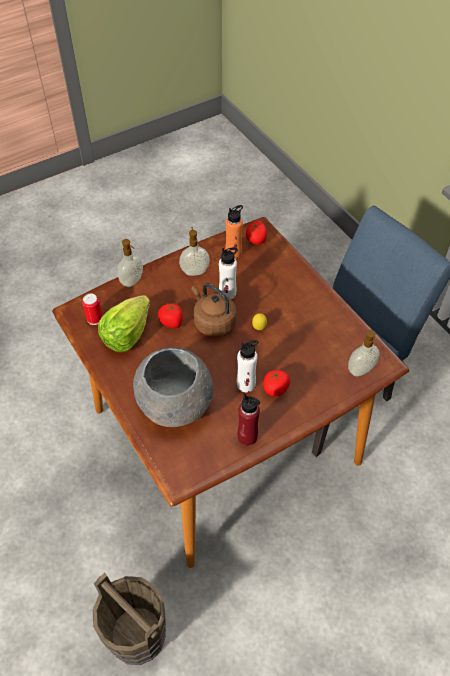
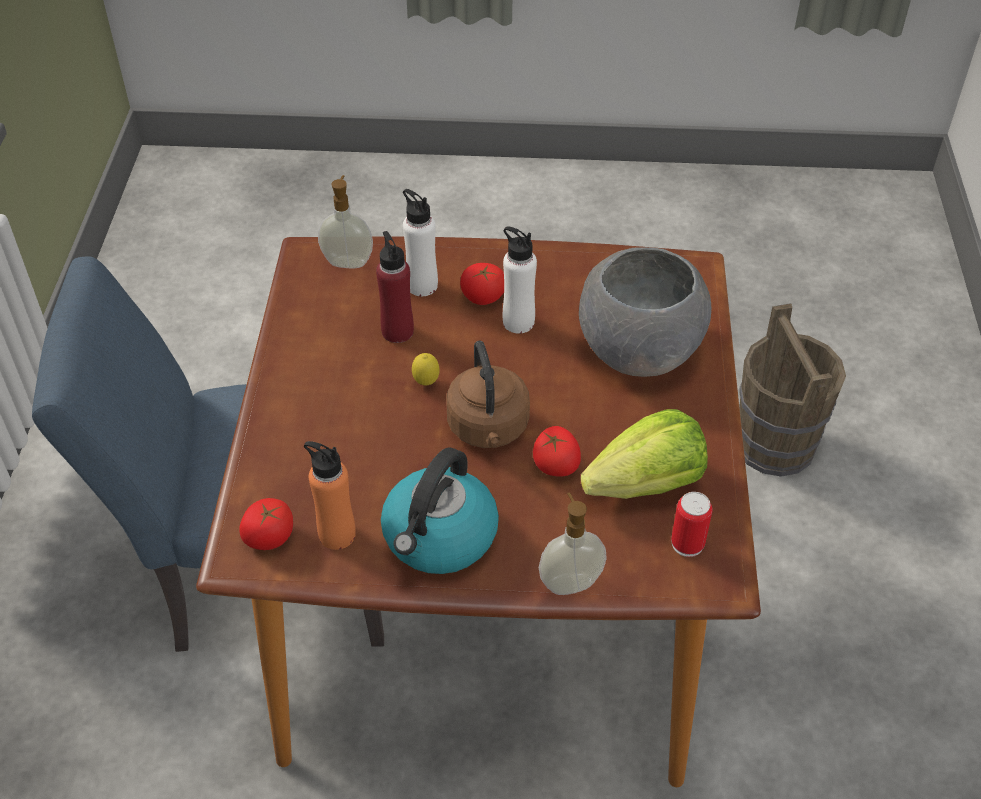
camera: 145 degrees left, 5 degrees down
(194, 271) = (439, 537): soap dispenser -> kettle
(227, 293) = (420, 464): white bottle -> white bottle (422, 285)
(247, 436) = (571, 267): red bottle -> red bottle (397, 331)

